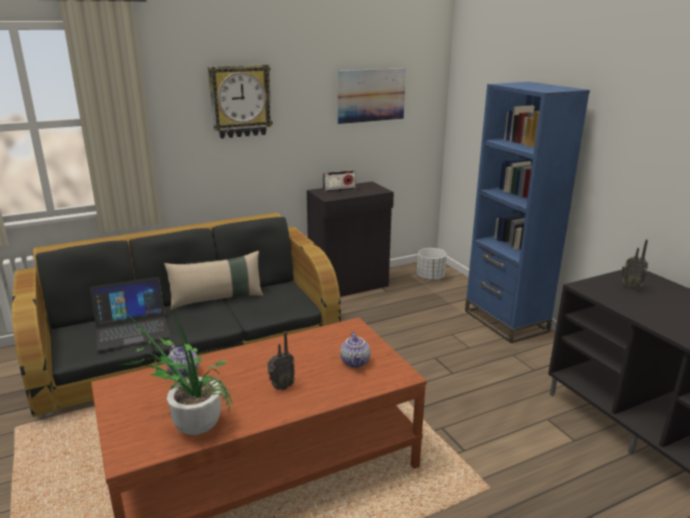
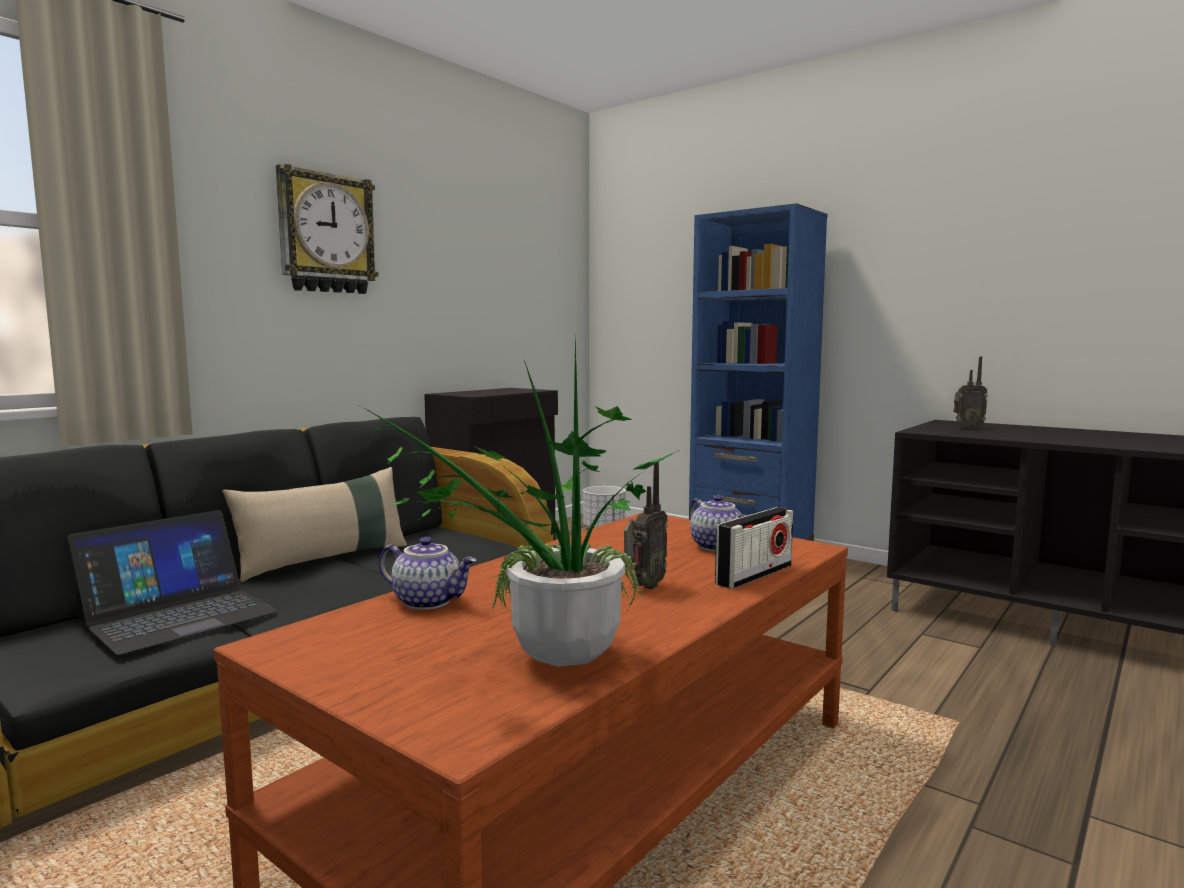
camera: 25 degrees left, 15 degrees down
(339, 190) = (476, 392): radio -> radio (754, 575)
(371, 95) = (504, 258): picture -> none

